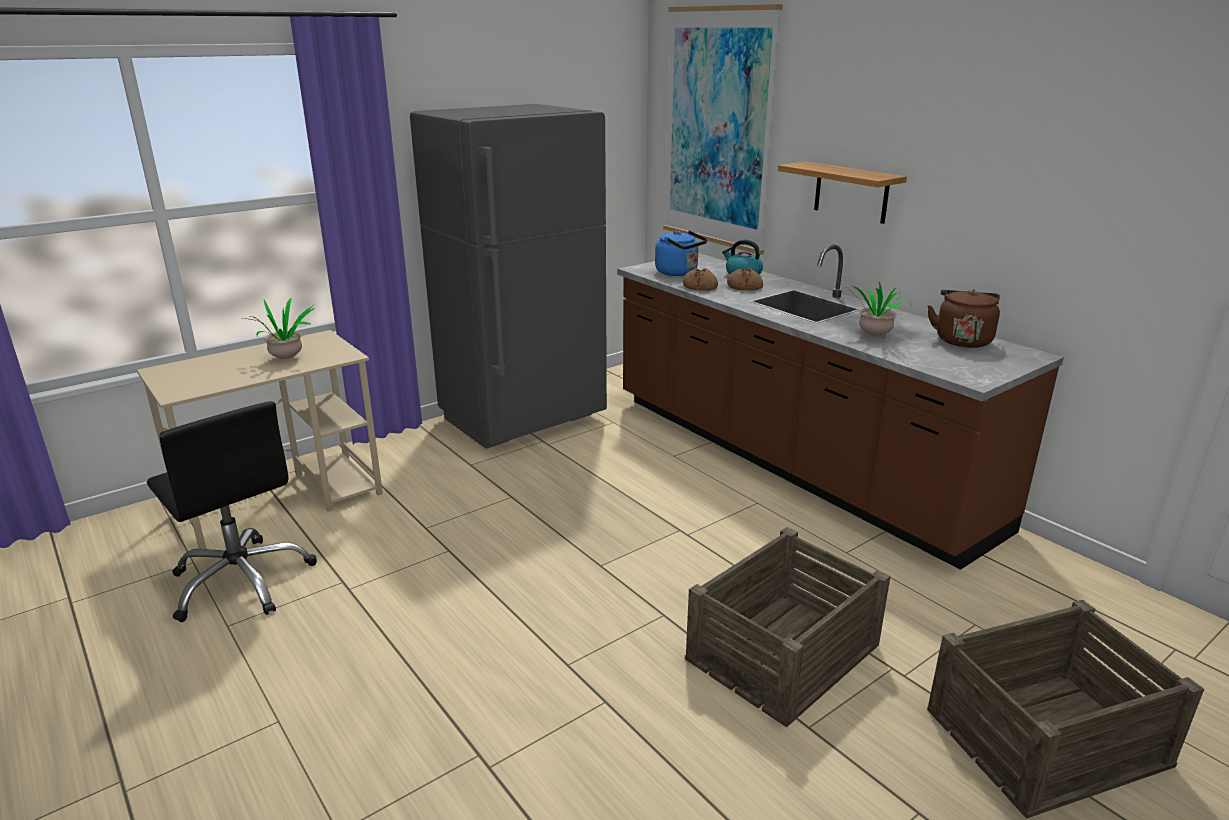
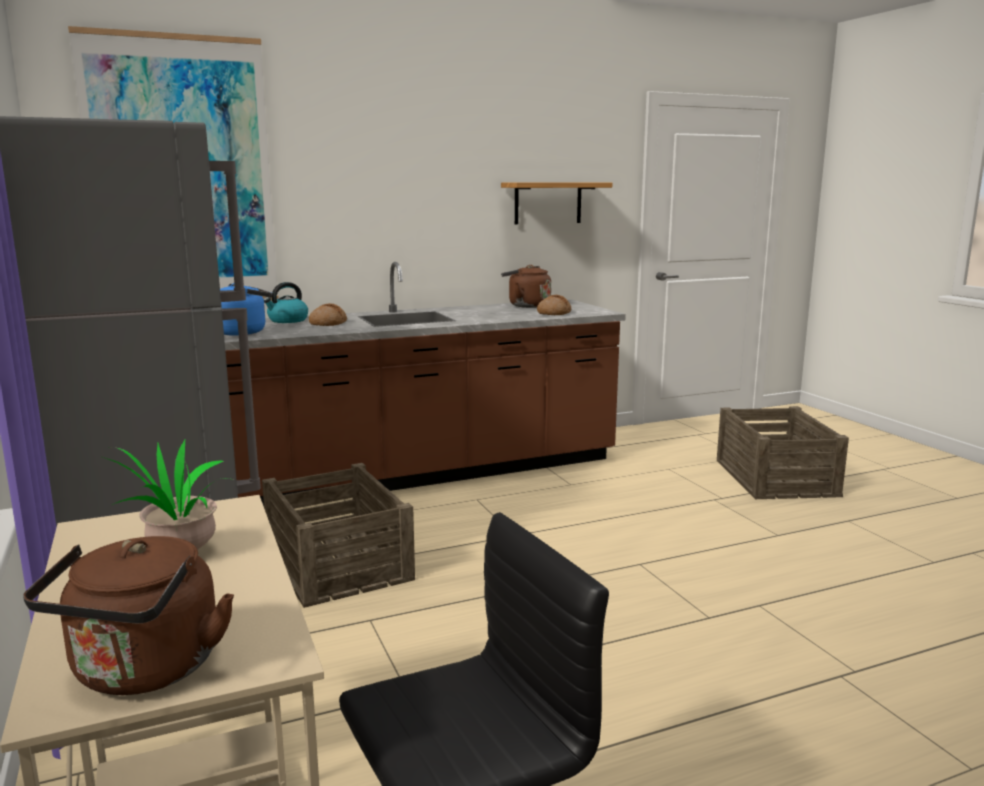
camera: 75 degrees left, 10 degrees down
(174, 376) = (143, 672): none -> brown kettle
(700, 286) = (305, 331): bread -> bread (554, 313)
(784, 652) = (695, 527): crate -> crate (338, 562)
(851, 192) = (375, 217): shelf -> shelf (548, 203)
(872, 336) = (501, 315): potted plant -> none

